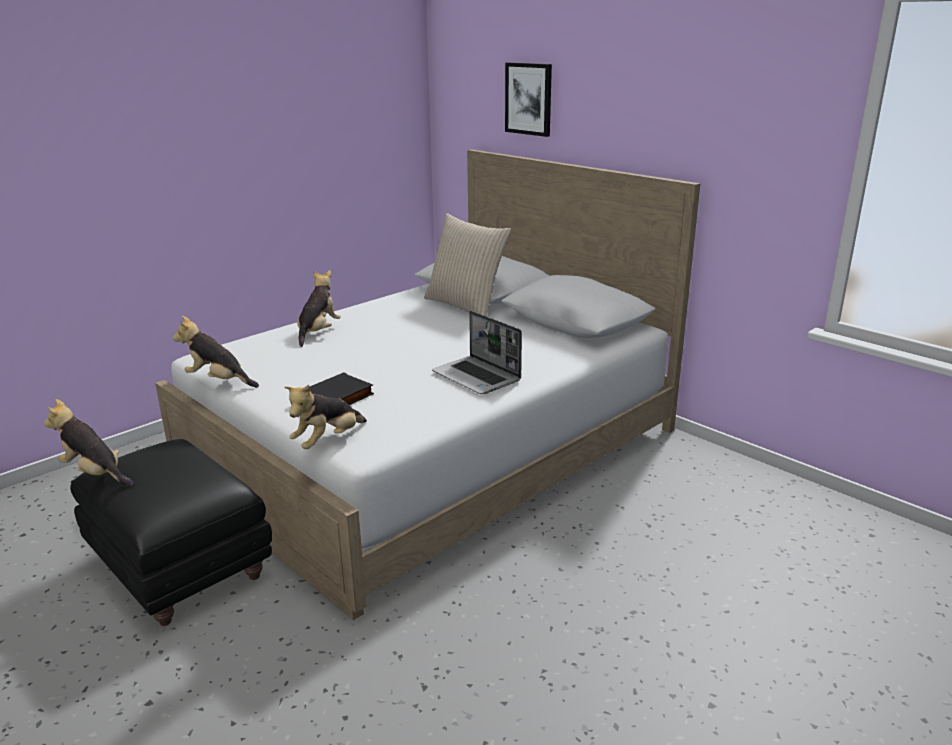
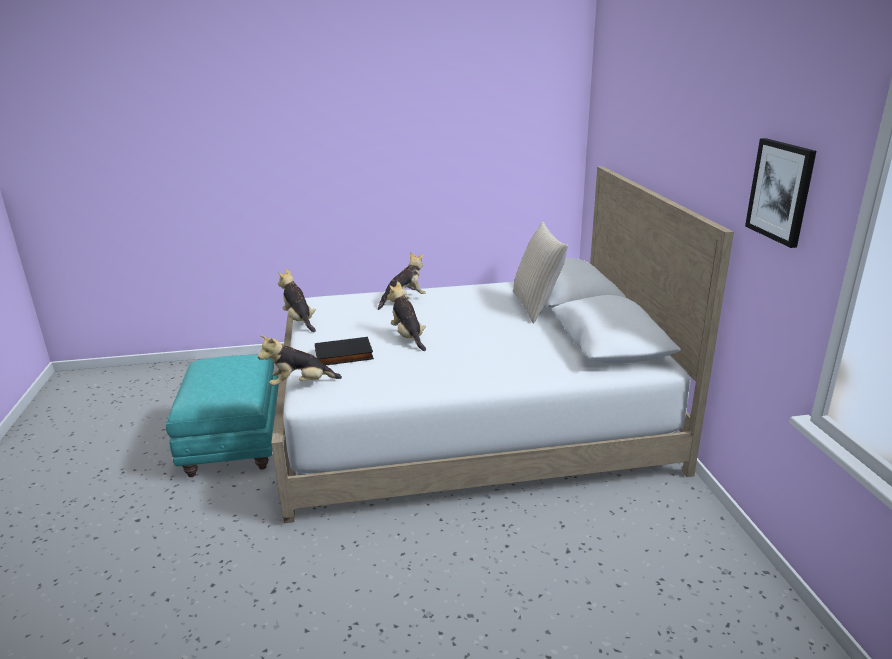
camera: 35 degrees right, 0 degrees up
(95, 473) = (191, 363): plush toy -> plush toy (408, 337)
(182, 568) = (234, 444): black ottoman -> turquoise ottoman
(477, 377) = (461, 368): laptop -> none
(529, 99) = (639, 125): picture -> picture (781, 191)

